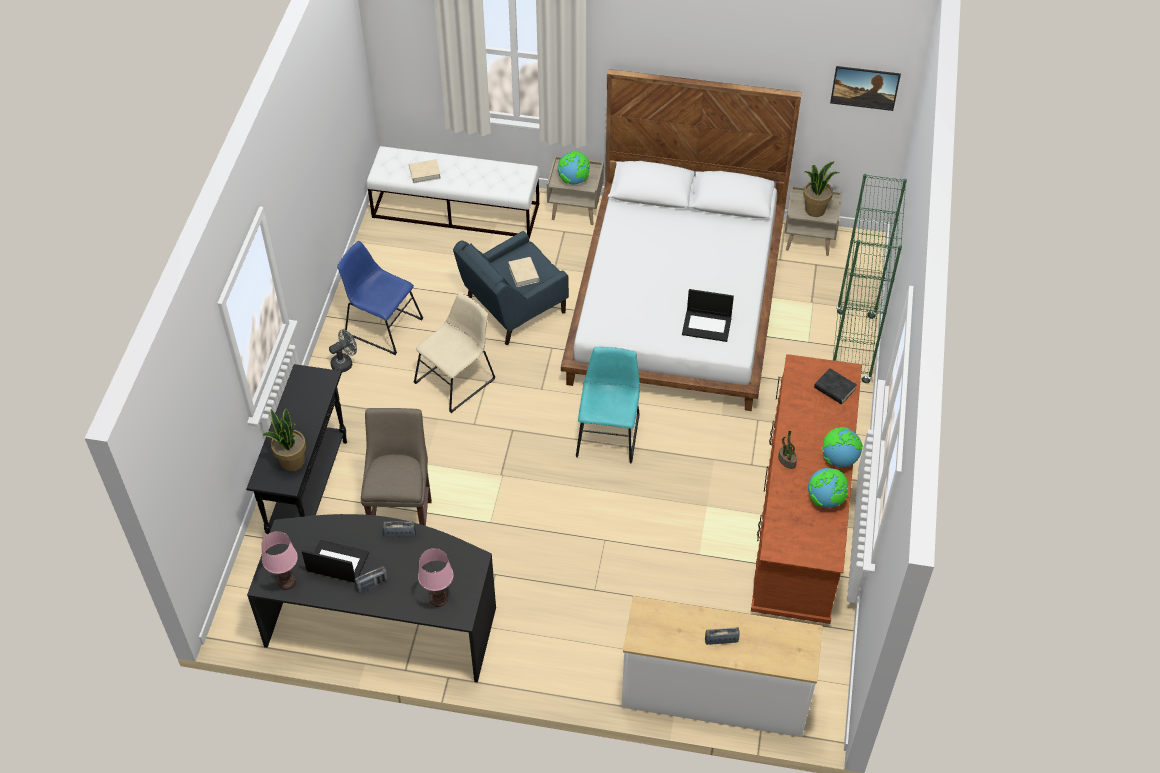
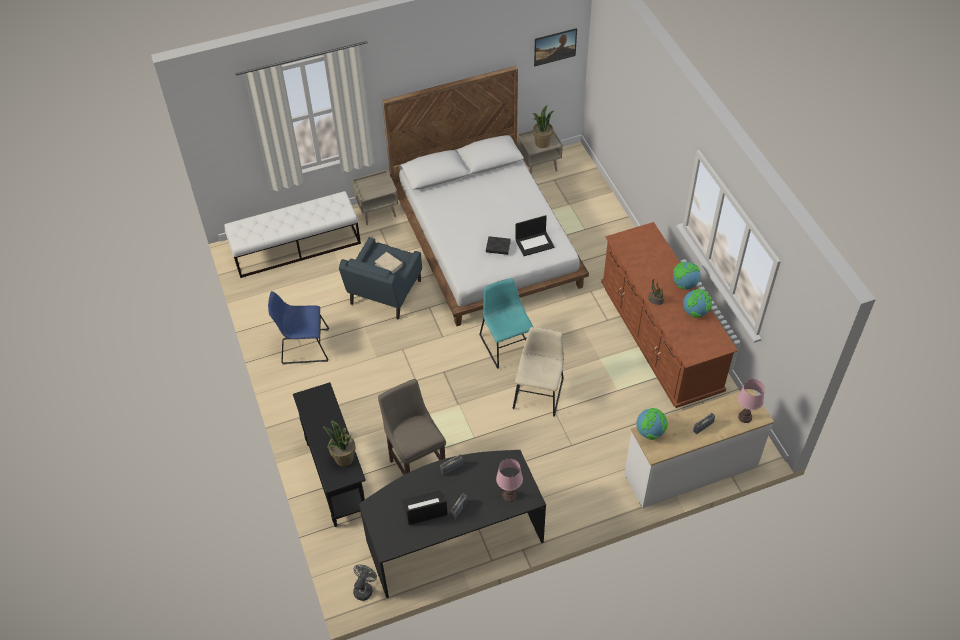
camera: 30 degrees left, 0 degrees up
(286, 582) = (400, 539): pink table lamp -> pink table lamp (745, 417)
(345, 362) = (296, 383): grey fan -> grey fan (364, 588)
(425, 173) = (272, 228): beige book -> none
(457, 379) = (382, 357): beige chair -> beige chair (539, 391)
(574, 180) = (376, 190): globe -> globe (650, 432)
(834, 389) = (649, 244): black book -> black book (498, 247)
(852, 347) = (613, 220): green bookcase -> none

